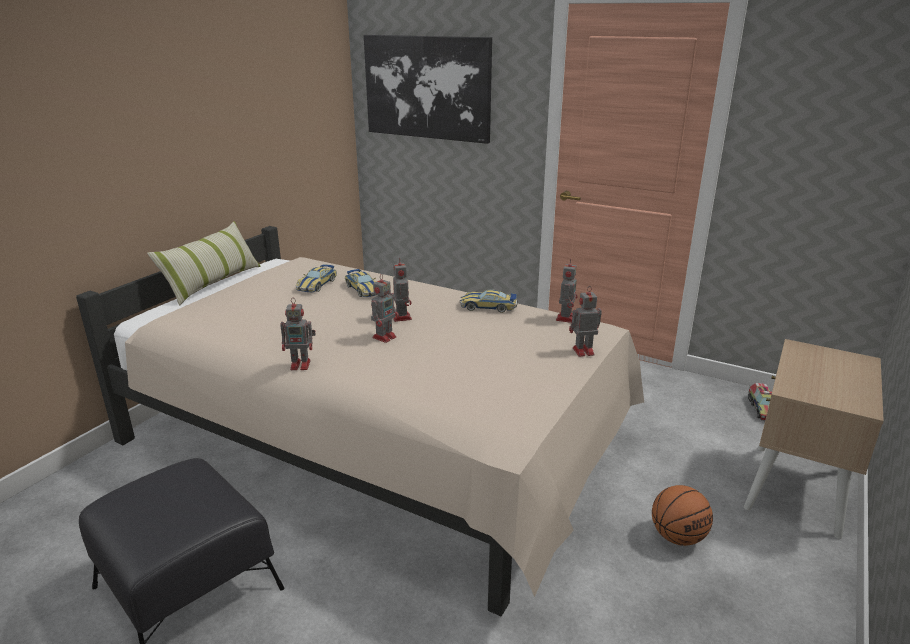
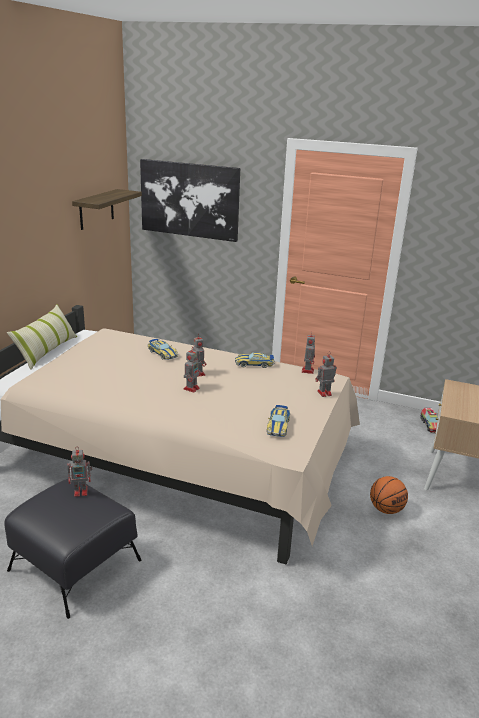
camera: 10 degrees left, 0 degrees up
(300, 100) = (96, 209): none -> shelf
(301, 365) = (142, 410): toy robot -> toy robot (82, 491)
(317, 284) = (127, 350): toy car -> toy car (278, 425)

